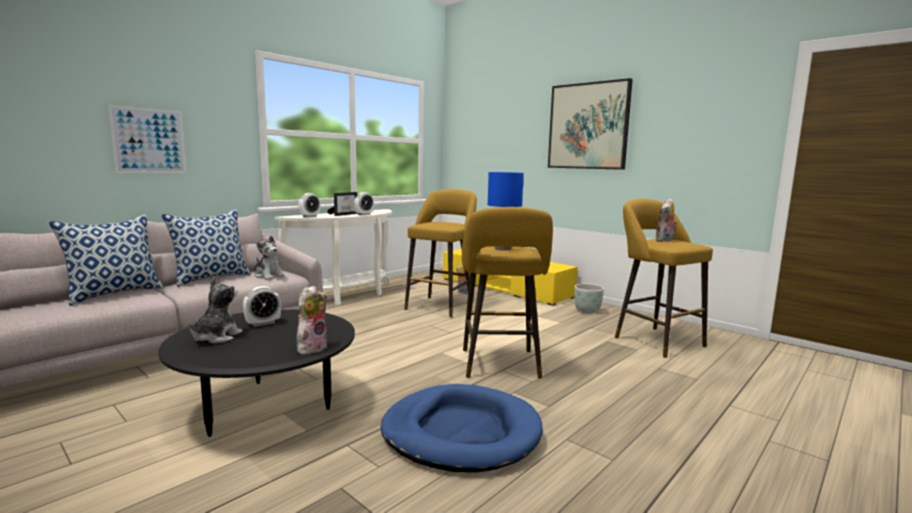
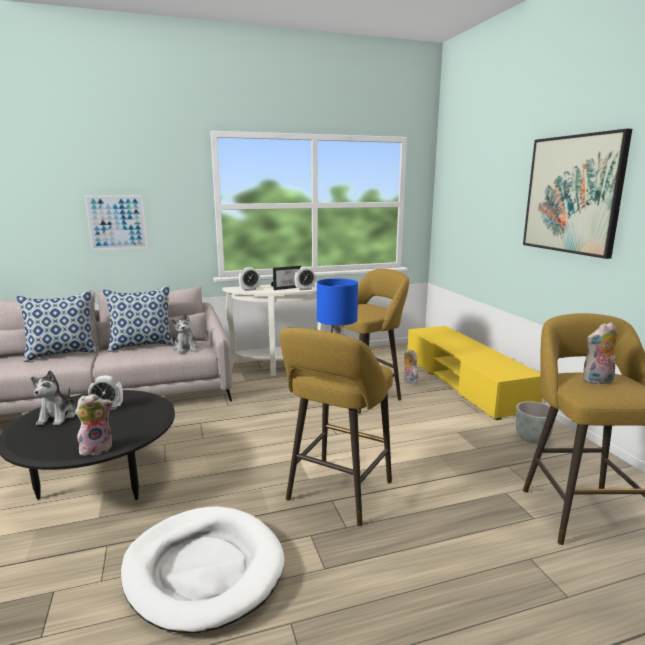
camera: 30 degrees right, 5 degrees up
(216, 337) = (58, 417): plush toy -> plush toy turned 135 degrees clockwise
(461, 433) = (204, 569): blue dog bed -> white dog bed

